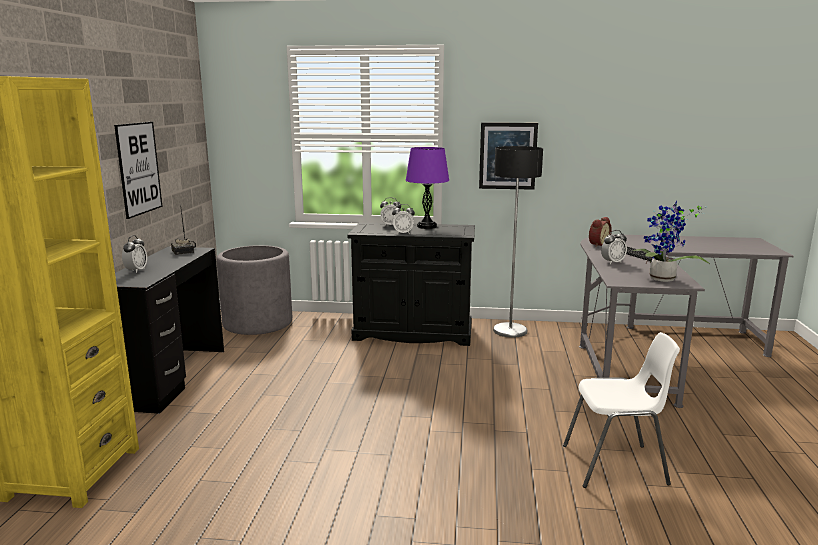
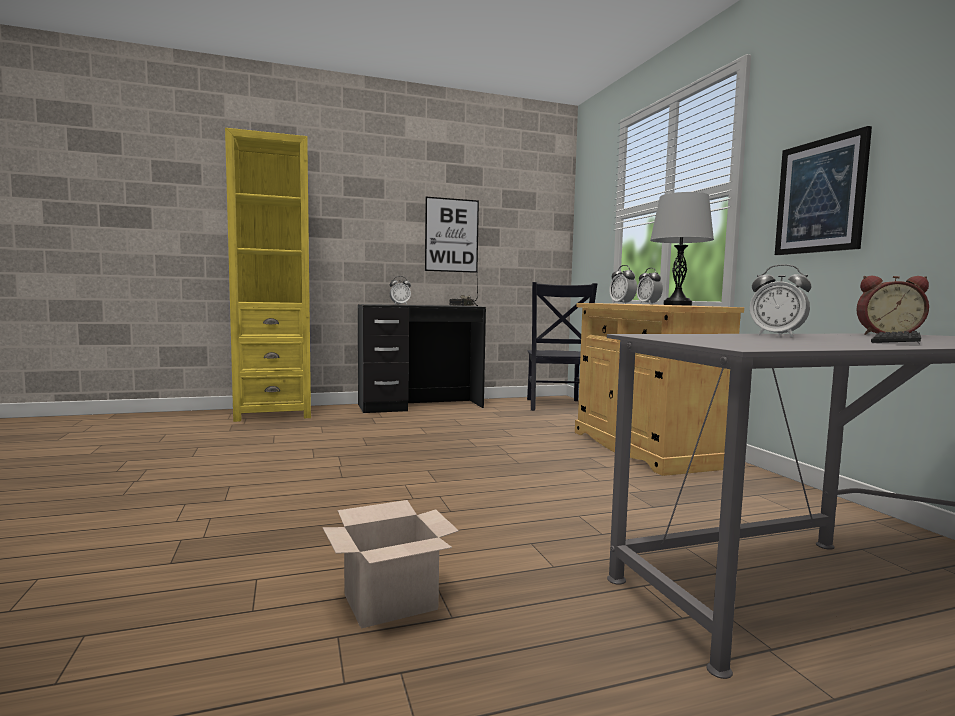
camera: 65 degrees right, 10 degrees down
(257, 323) = (555, 406): grey planter -> black chair
(413, 333) = (643, 449): black cabinet -> beige cabinet
(427, 226) = (677, 305): purple table lamp -> grey table lamp
(510, 331) = (766, 490): floor lamp -> none
(615, 465) = (388, 603): white chair -> cardboard box
(662, 280) = (731, 342): potted plant -> none

